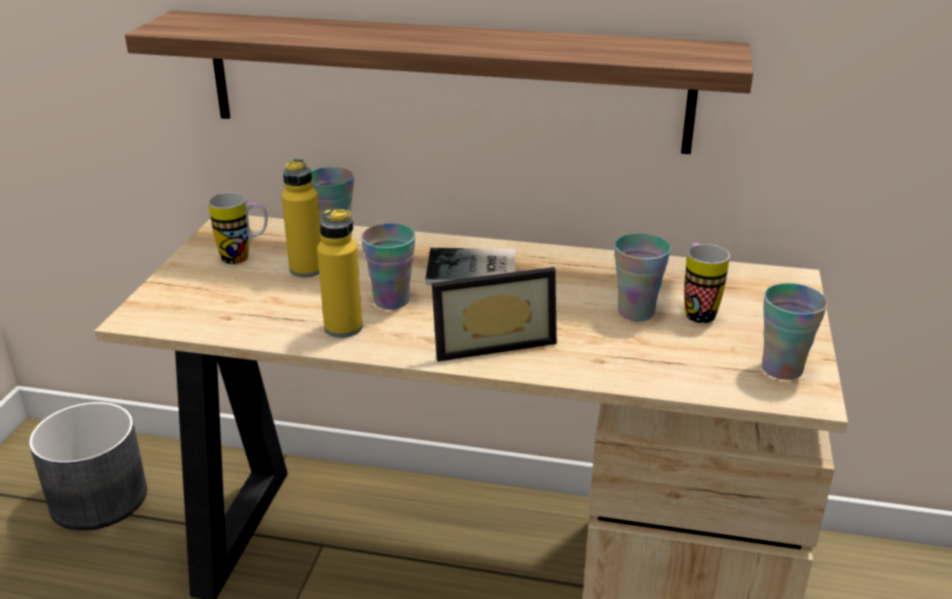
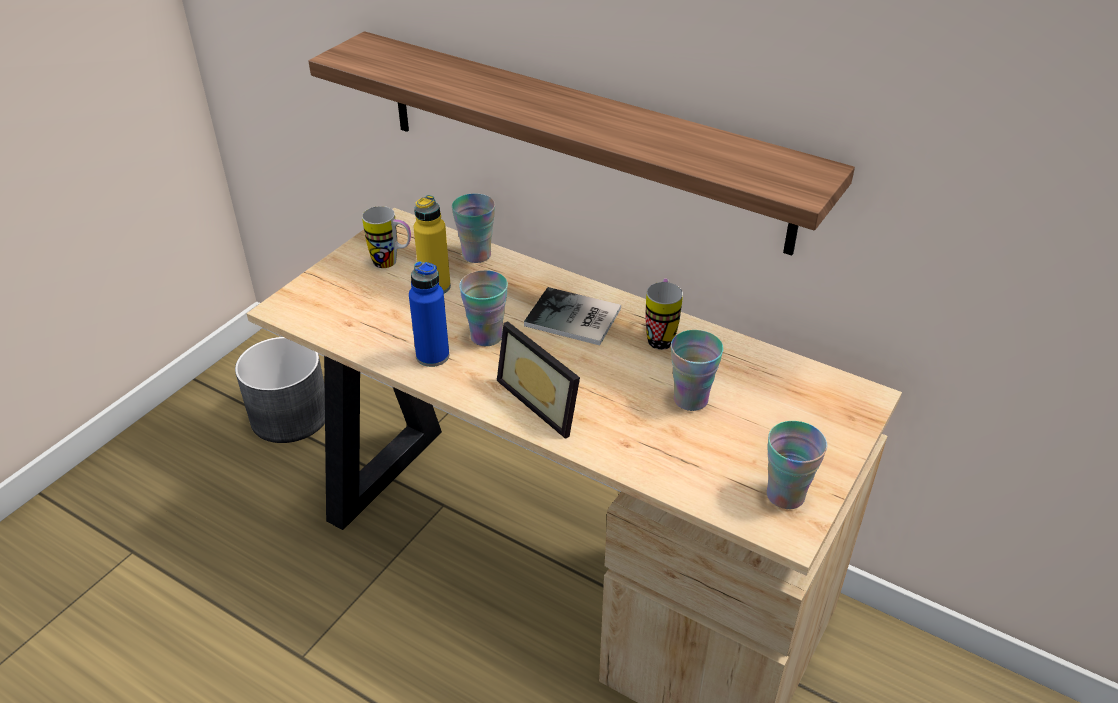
camera: 20 degrees right, 10 degrees up
(343, 328) = (432, 356): yellow bottle -> blue bottle
(491, 341) = (545, 400): picture frame -> picture frame turned 45 degrees clockwise
(696, 310) = (747, 411): mug -> mug (660, 336)

